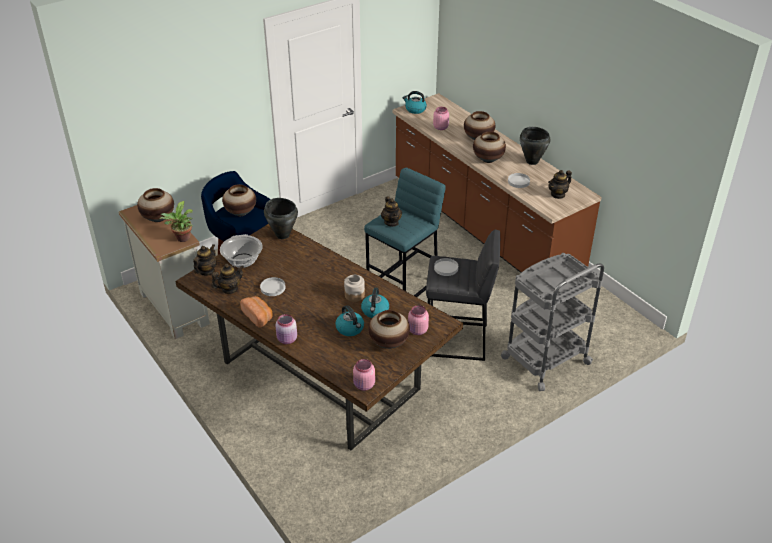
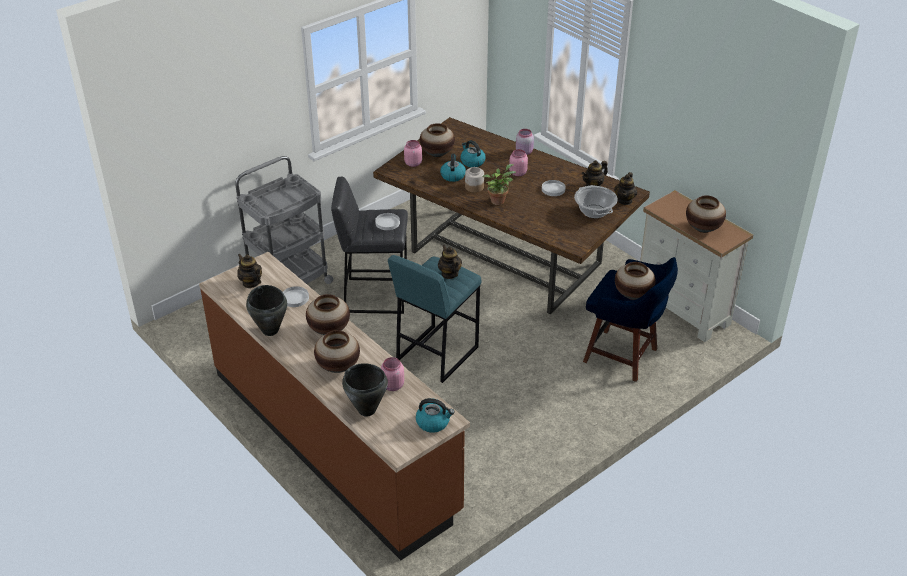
camera: 175 degrees right, 0 degrees up
(182, 239) = (662, 208): potted plant -> potted plant (498, 200)
(258, 316) = (556, 166): bread -> none
(282, 235) = (565, 240): black cooking pot -> black cooking pot (367, 410)
(364, 385) = (453, 127): pink jar -> pink jar (518, 173)
(558, 194) = (251, 282): teapot -> teapot turned 90 degrees counterclockwise

